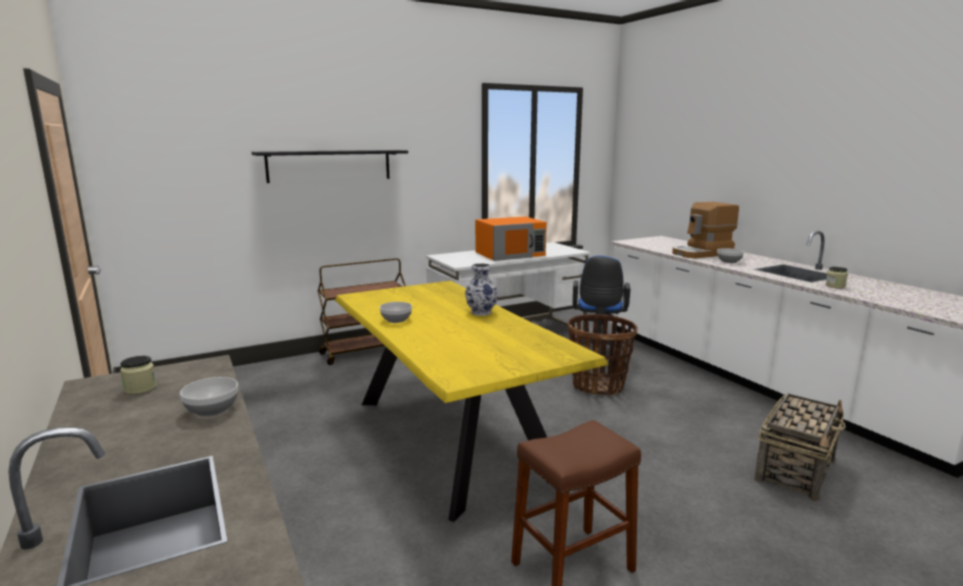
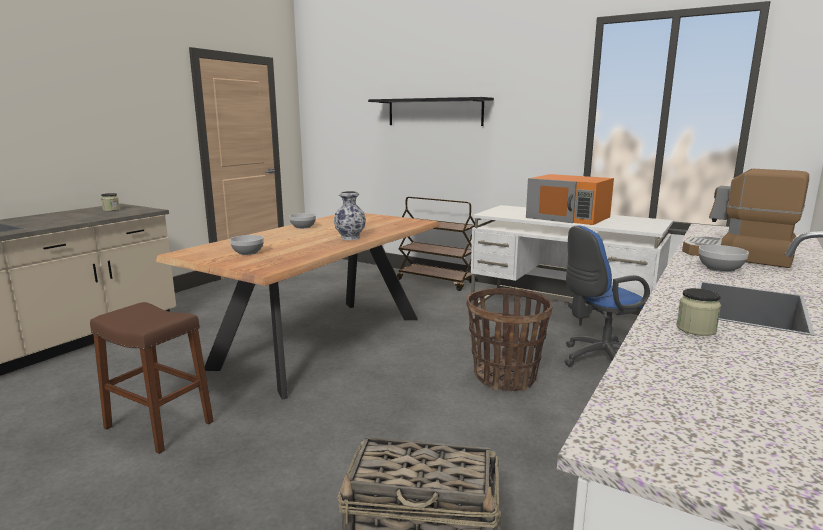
camera: 60 degrees right, 0 degrees up
(212, 409) = (82, 220): bowl -> bowl (248, 252)
(450, 438) = (322, 341): yellow dining table -> brown dining table

